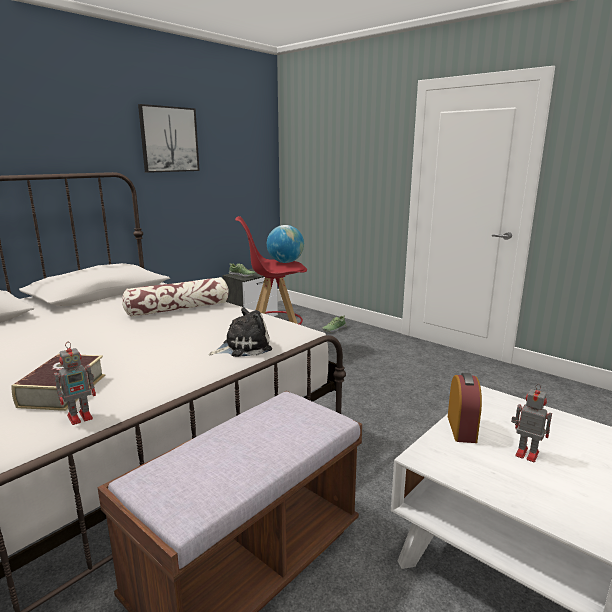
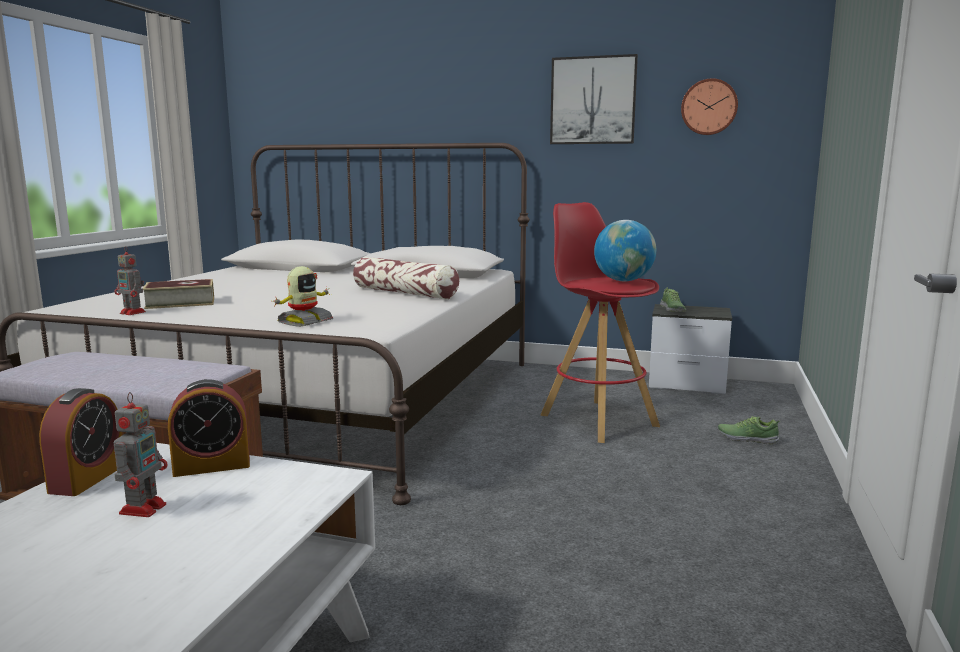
camera: 65 degrees right, 5 degrees down
(233, 147) = (709, 107): none -> wall clock
(243, 347) = (304, 322): plush toy -> toy robot
(473, 476) = (88, 478): none -> alarm clock

